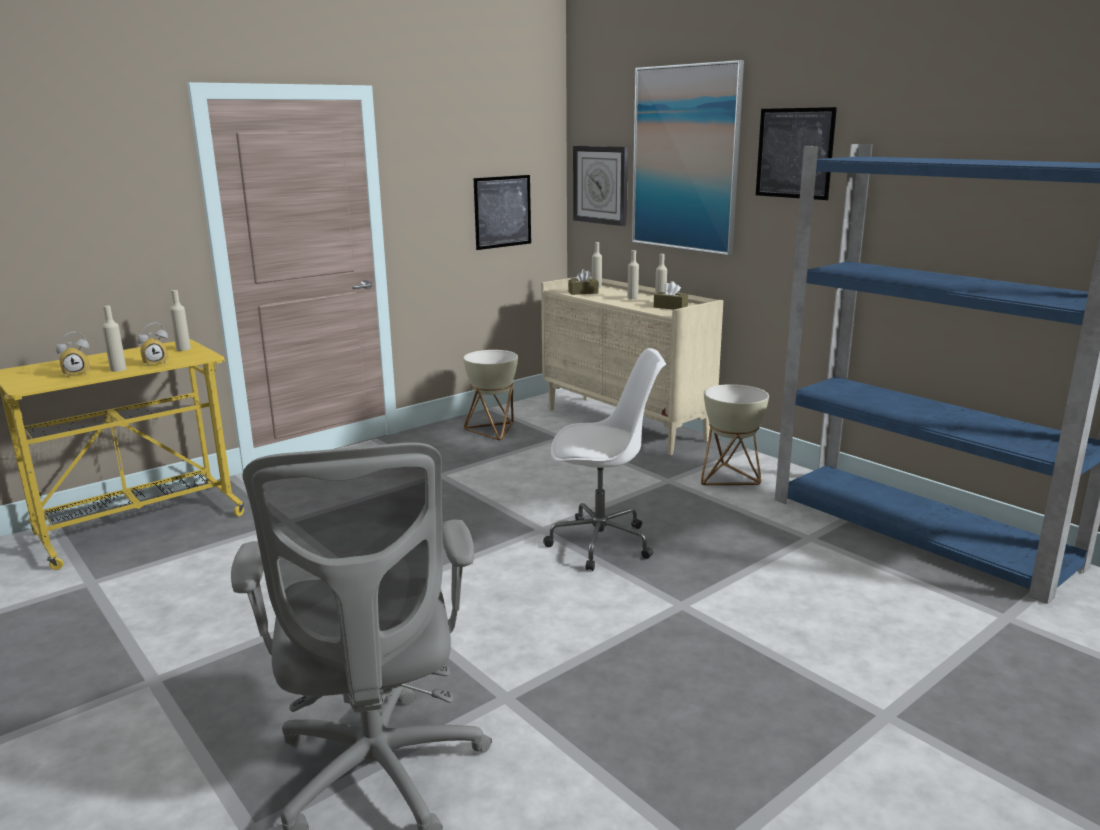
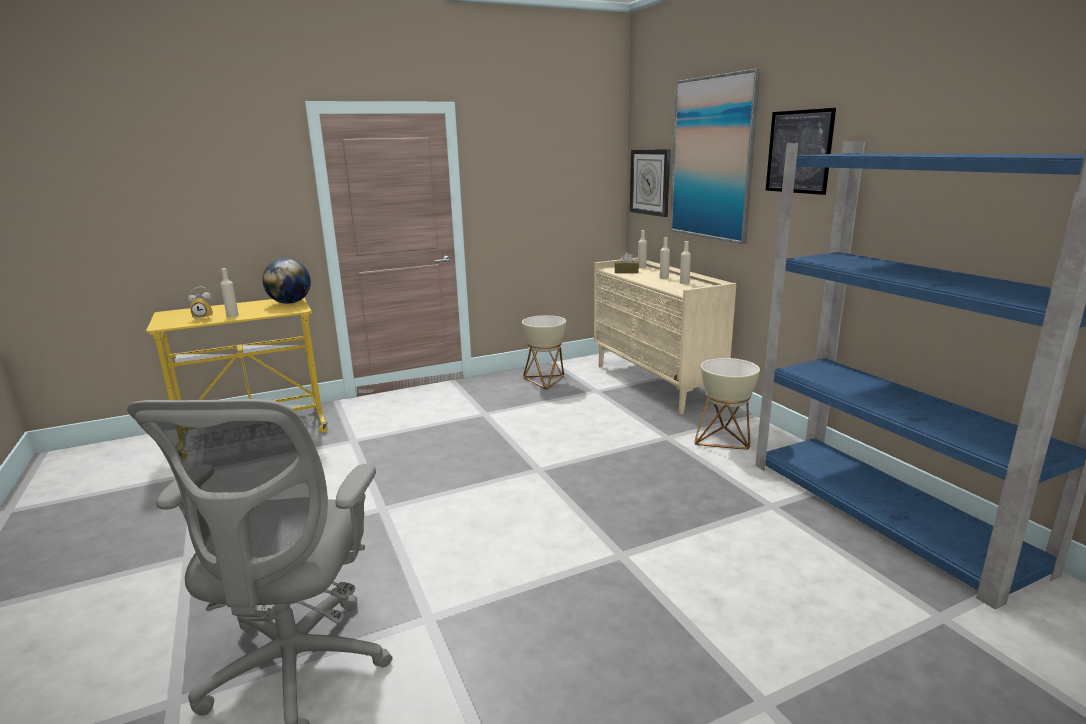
camera: 15 degrees right, 0 degrees up
(156, 363) = (261, 312): alarm clock -> none
(183, 349) = (290, 303): beige bottle -> globe
(502, 211) = (567, 203): picture -> none
(603, 543) = (582, 488): white office chair -> none
(670, 307) = (689, 287): brown tissue box -> none

